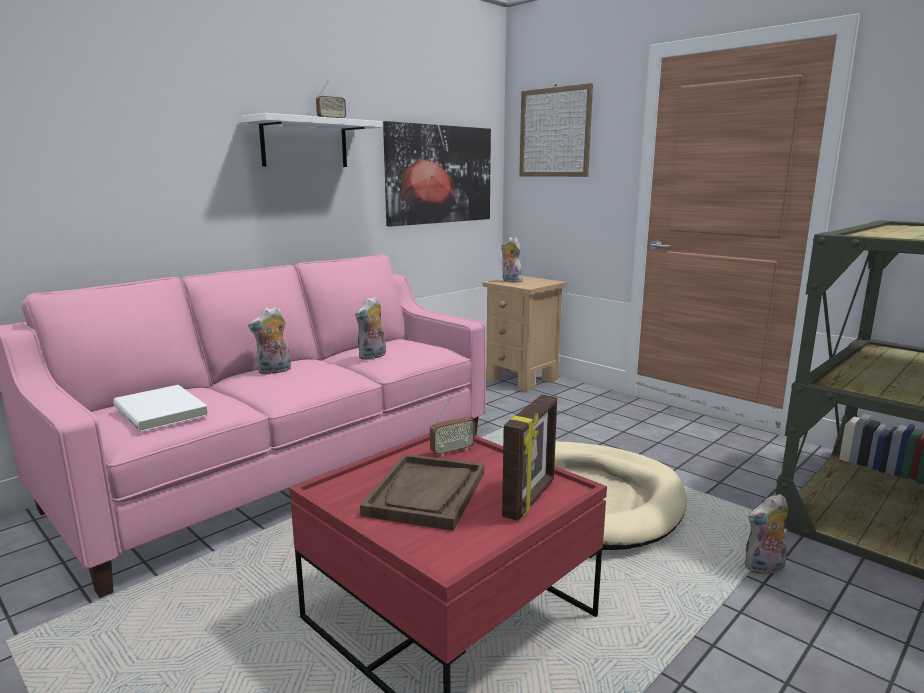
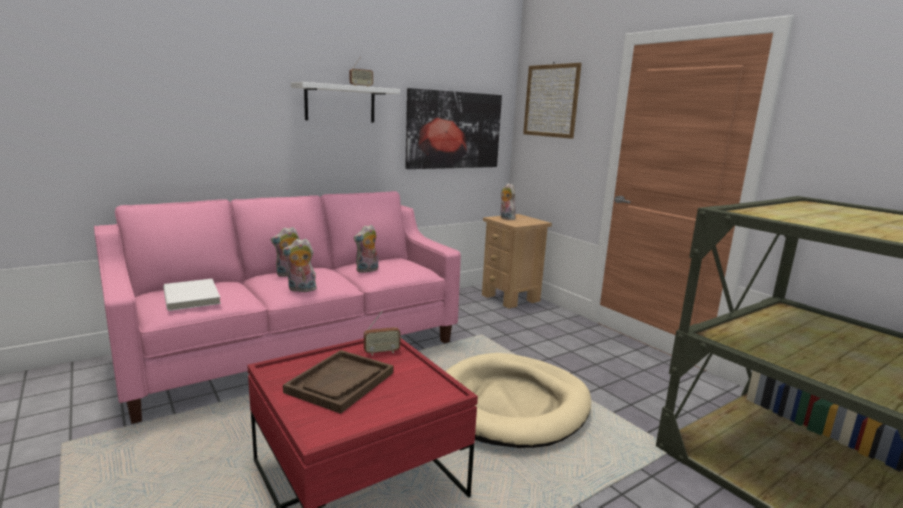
camera: 10 degrees right, 0 degrees up
(530, 499) = (414, 397): picture frame -> none
(764, 569) = (628, 482): plush toy -> plush toy (301, 290)

